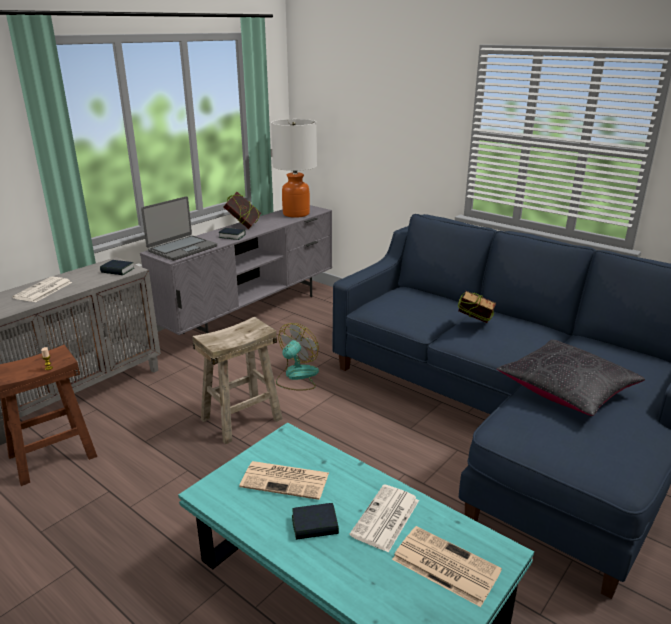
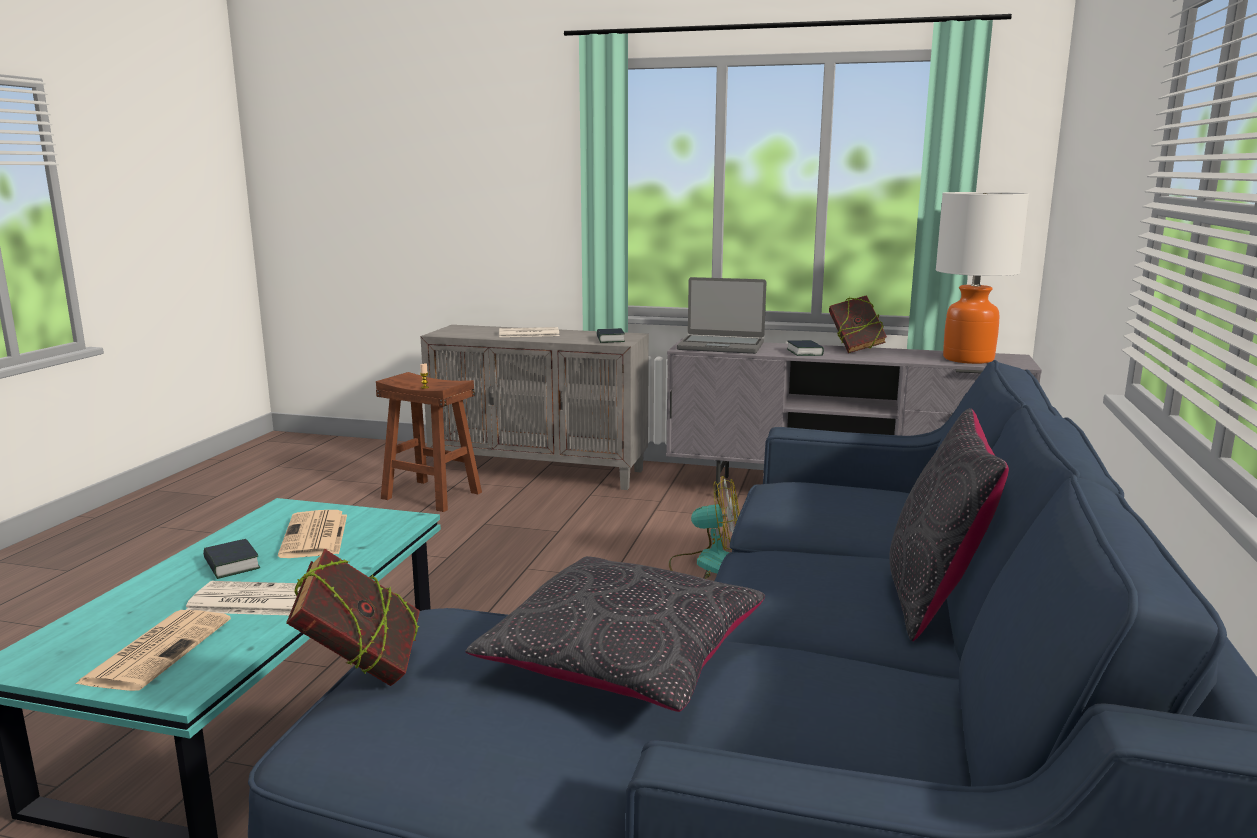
camera: 65 degrees right, 10 degrees down
(241, 419) = (570, 558): beige stool -> none
(474, 326) = (824, 560): book -> book (361, 671)
(516, 317) = (935, 597): none -> black pillow

